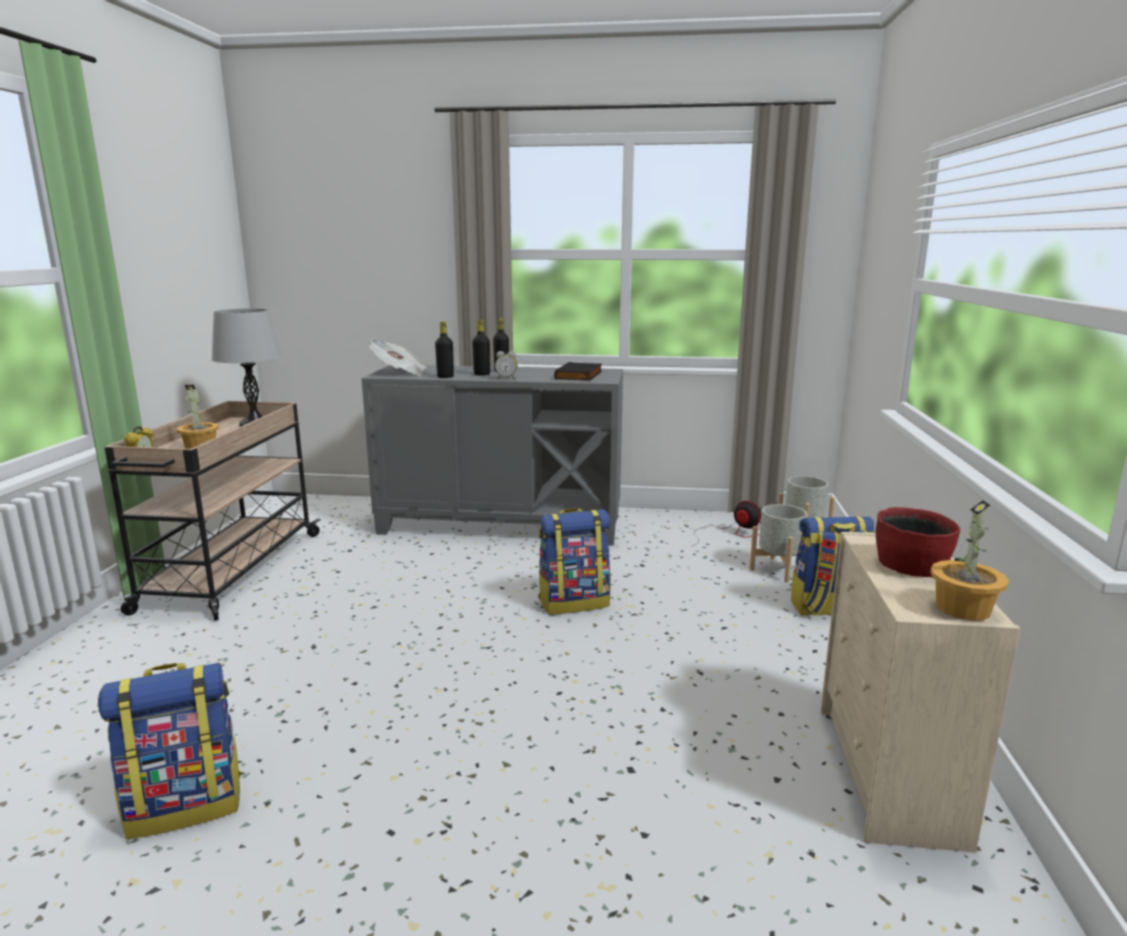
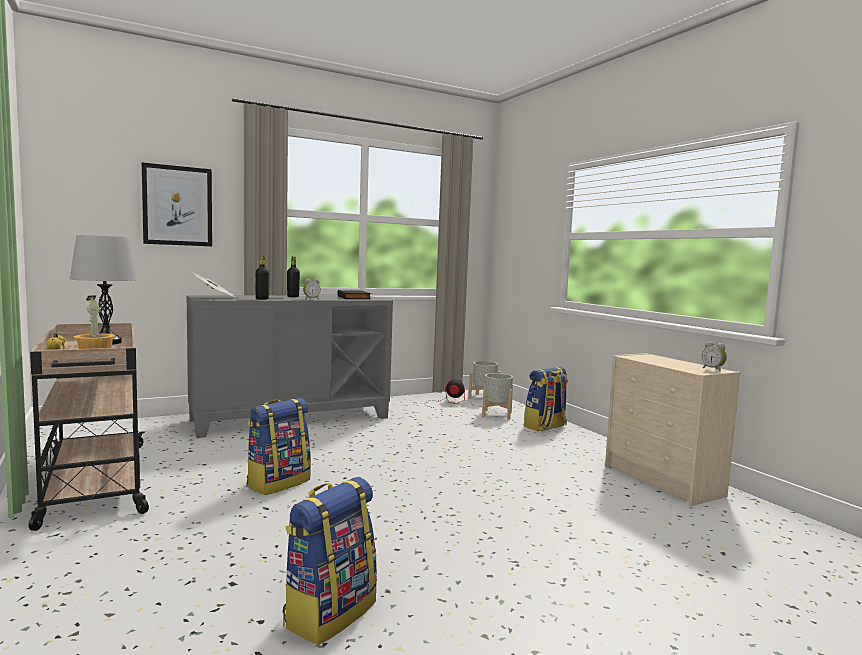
camera: 35 degrees left, 10 degrees down
(388, 255) = (177, 206): none -> picture
(482, 374) = (284, 298): black bottle -> none
(574, 602) = (410, 448): backpack -> backpack (278, 483)
(912, 565) = (665, 361): red bowl -> none
(964, 609) = (713, 369): potted plant -> alarm clock

